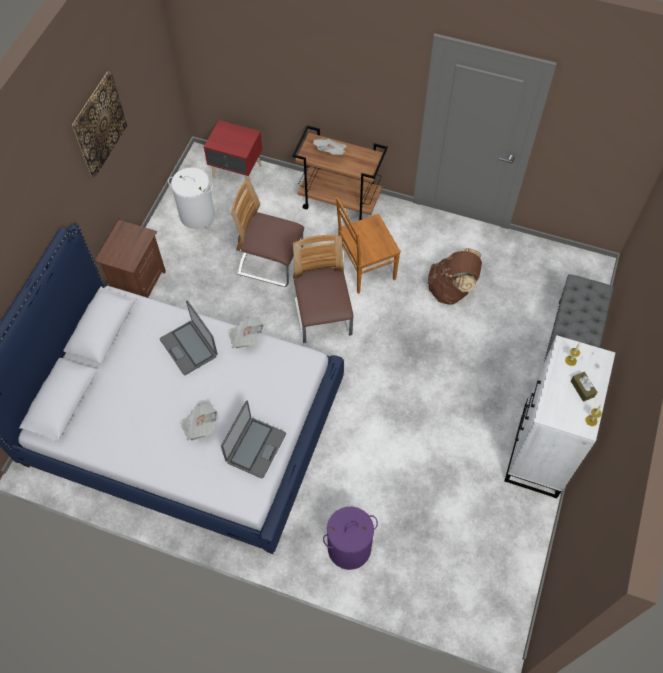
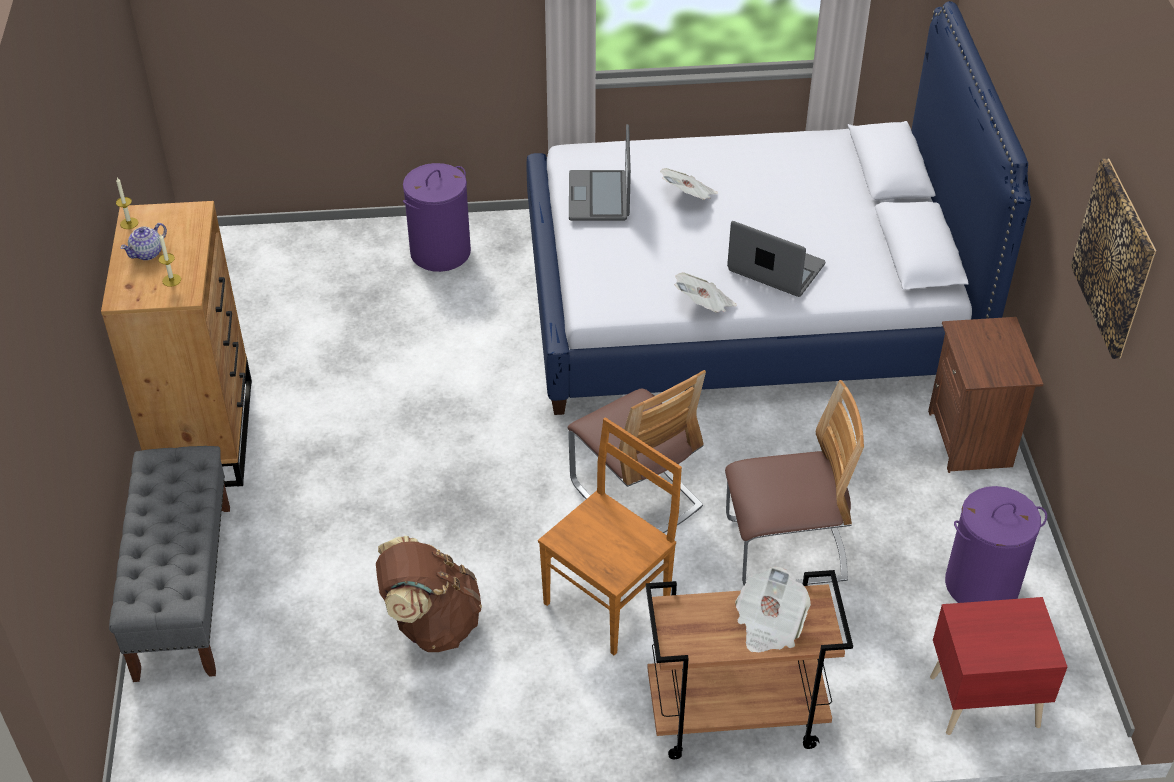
camera: 155 degrees right, 15 degrees down
(197, 215) = (981, 585): white laundry basket -> purple laundry basket
(539, 450) = (204, 433): white dresser -> brown dresser
(582, 389) = (148, 253): brown tissue box -> teapot

